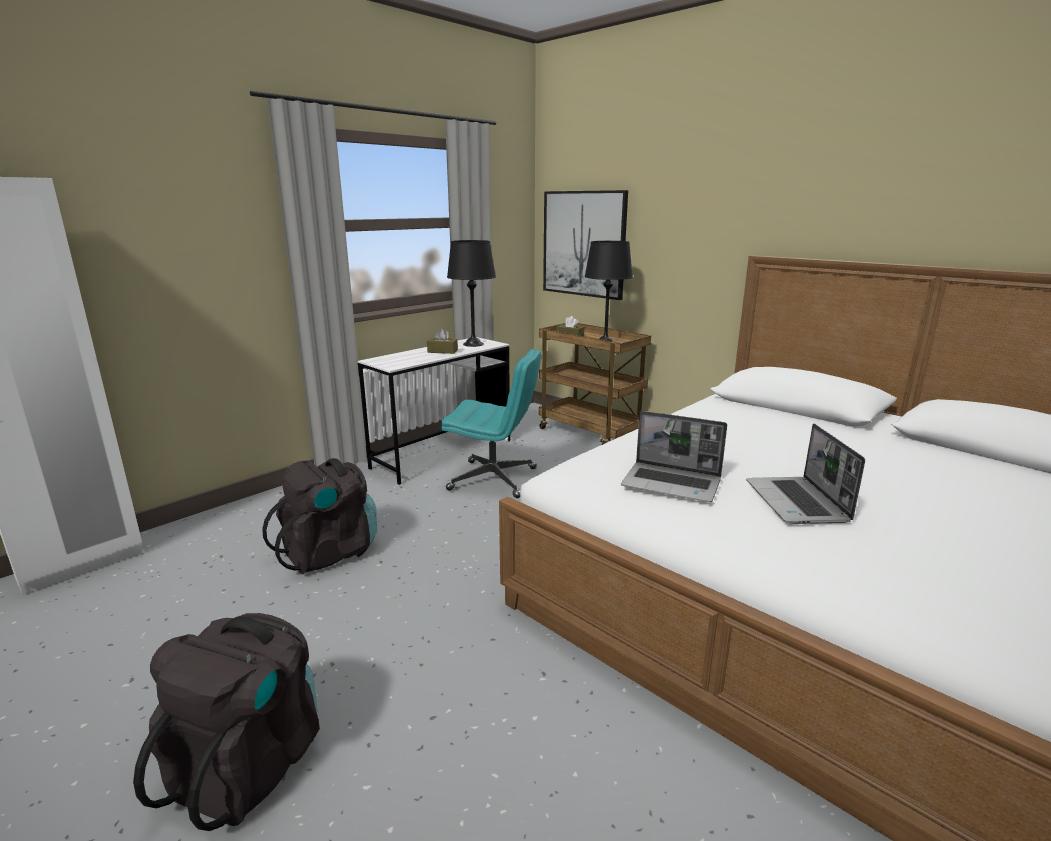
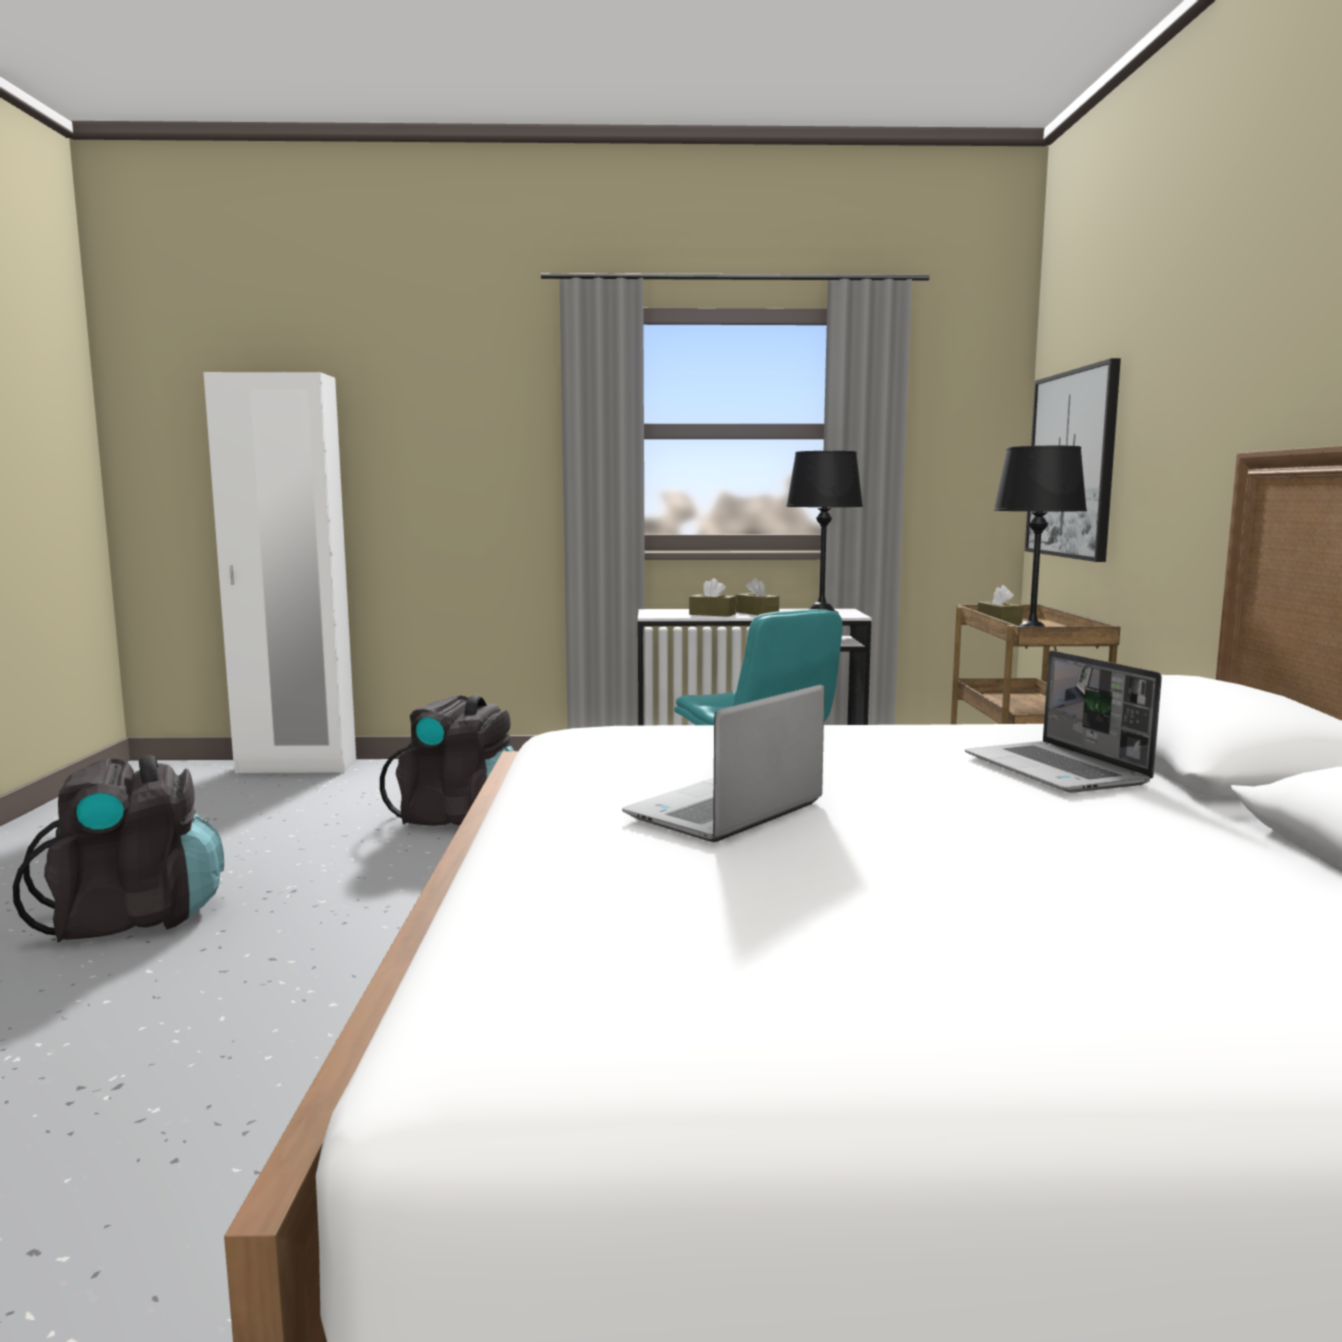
camera: 45 degrees right, 10 degrees down
(421, 357) = (712, 614): none -> brown tissue box
(672, 484) = (637, 758): laptop -> laptop (1057, 770)

